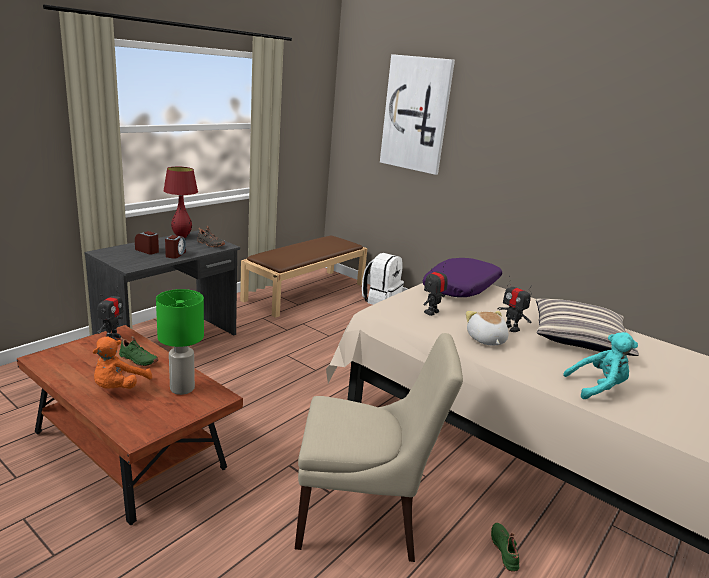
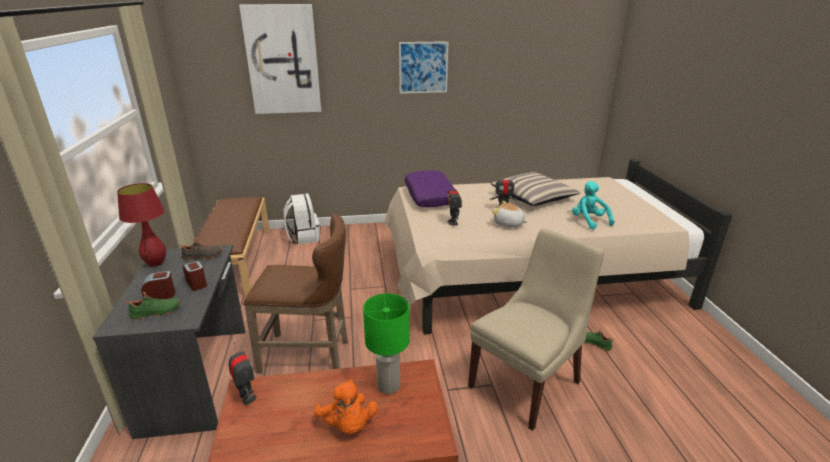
camera: 45 degrees left, 5 degrees up
(137, 360) = (311, 395): green shoe -> green shoe (156, 312)
(244, 373) = (310, 355): none -> brown stool
(559, 149) = (423, 67): none -> picture
(598, 388) = (589, 221): turquoise plush toy -> turquoise plush toy turned 60 degrees counterclockwise

